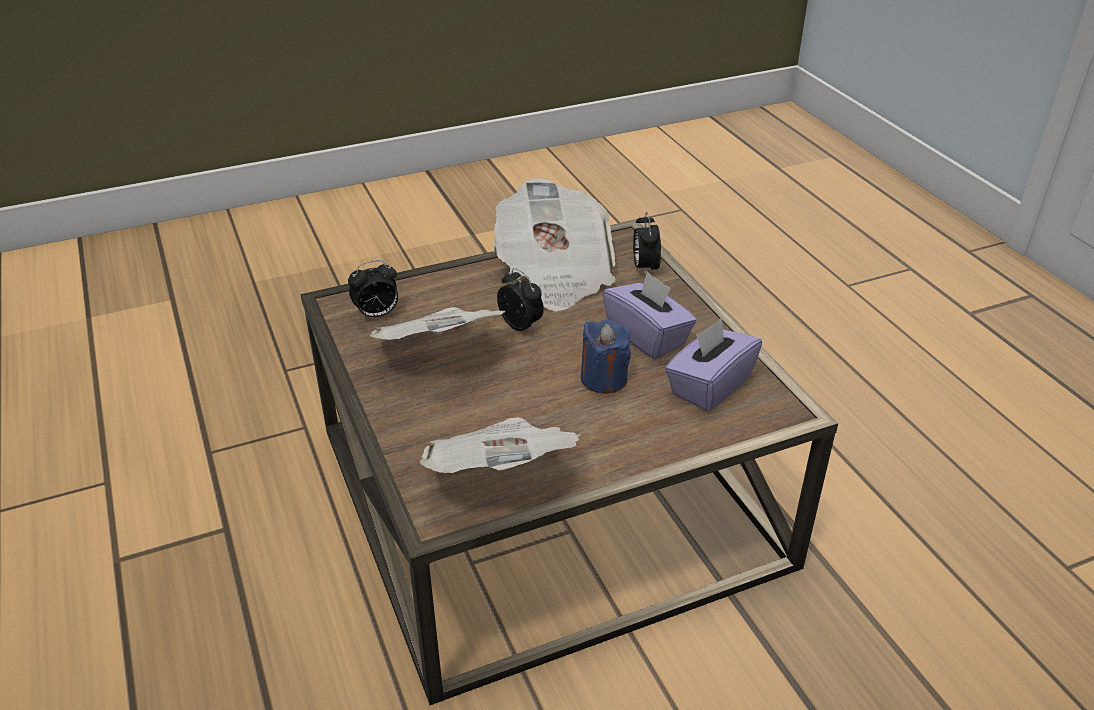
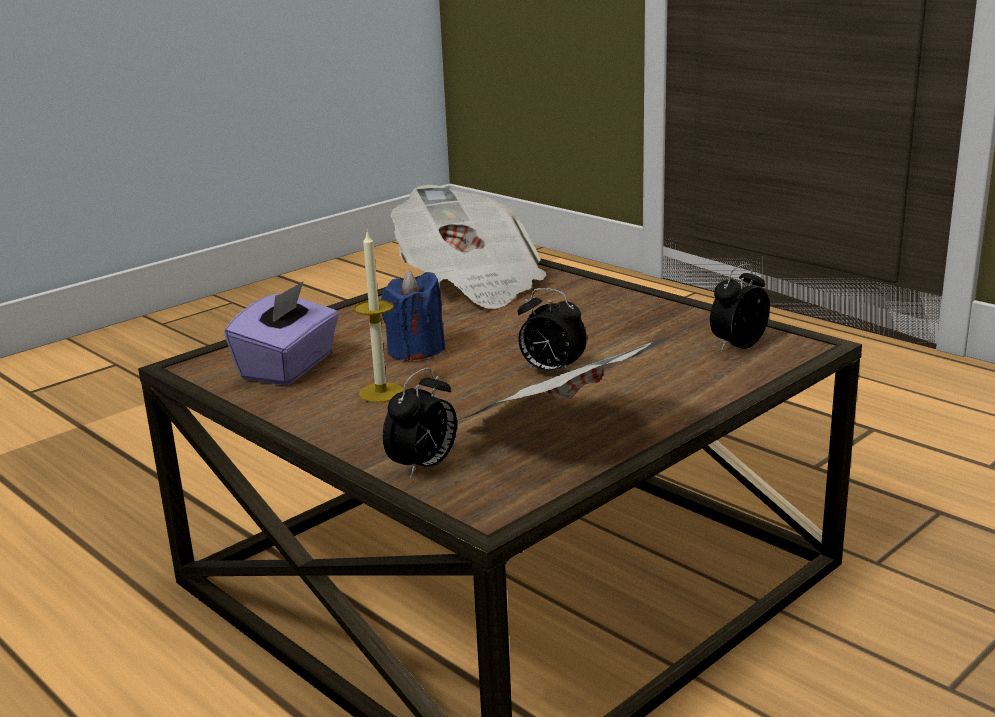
camera: 160 degrees right, 15 degrees down
(440, 352) = (619, 335): newspaper -> none
(645, 267) = (424, 467): alarm clock -> alarm clock turned 60 degrees clockwise
(647, 337) = (381, 393): purple tissue box -> candle

